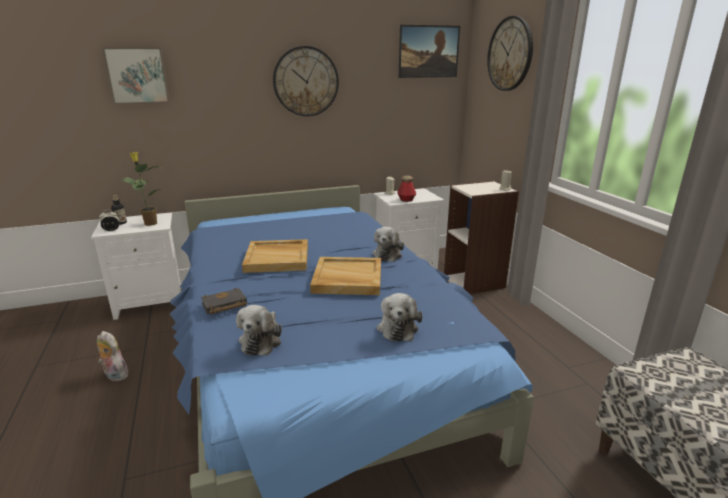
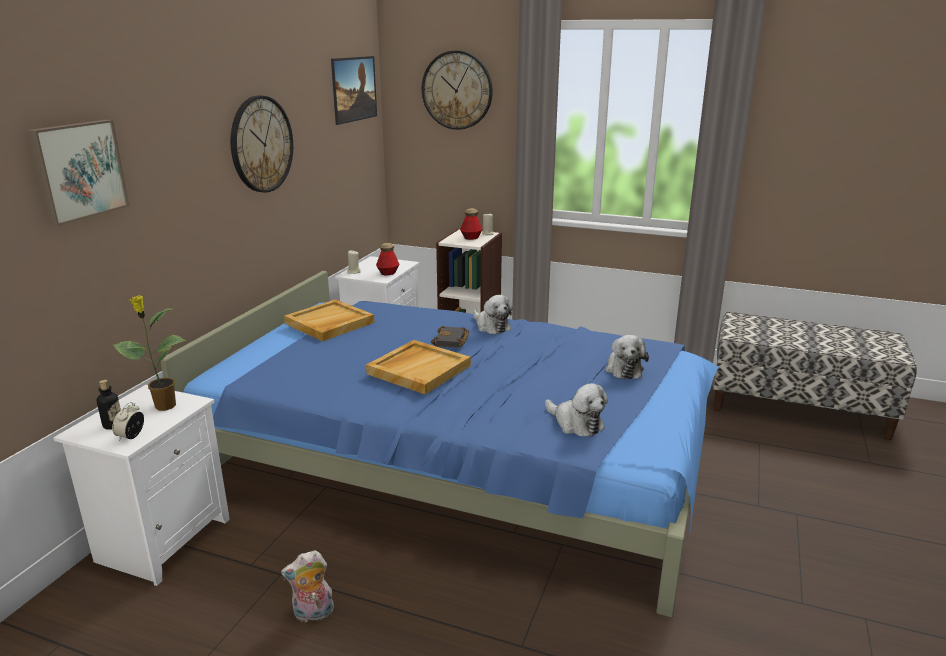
camera: 50 degrees left, 0 degrees up
(223, 305) = (488, 422): black book -> black book (452, 341)
(347, 279) = (518, 356): beige tray -> beige tray (329, 323)
(397, 327) = (623, 369): plush toy -> plush toy turned 45 degrees clockwise
(483, 188) = (471, 238): none -> bottle

